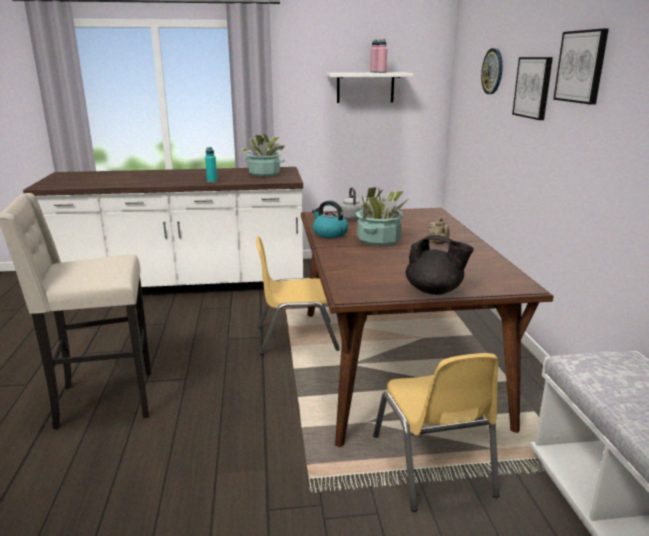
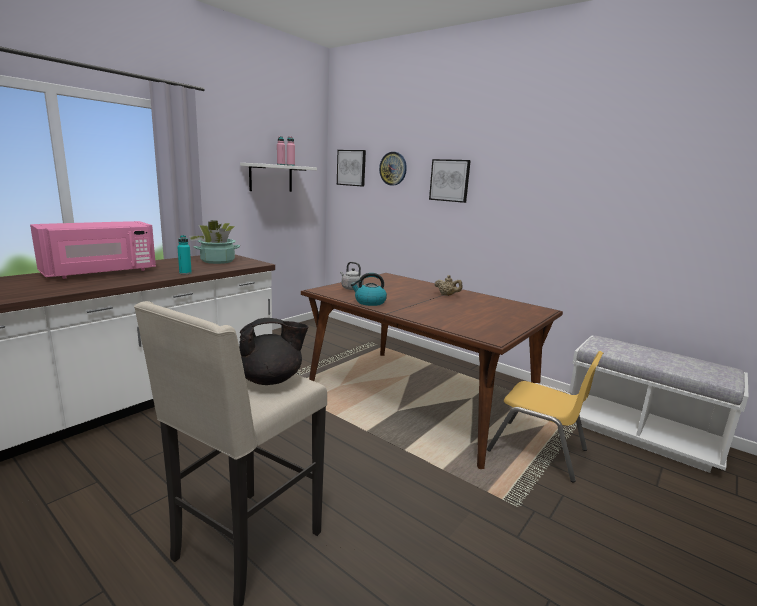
camera: 45 degrees left, 5 degrees down
(164, 174) = (101, 272): none -> pink microwave
(296, 338) = (328, 407): yellow chair -> none
(378, 240) = (410, 300): potted plant -> none
(434, 291) = (521, 323): black teapot -> black teapot (271, 380)
(581, 66) = (504, 167): picture -> picture (351, 168)

